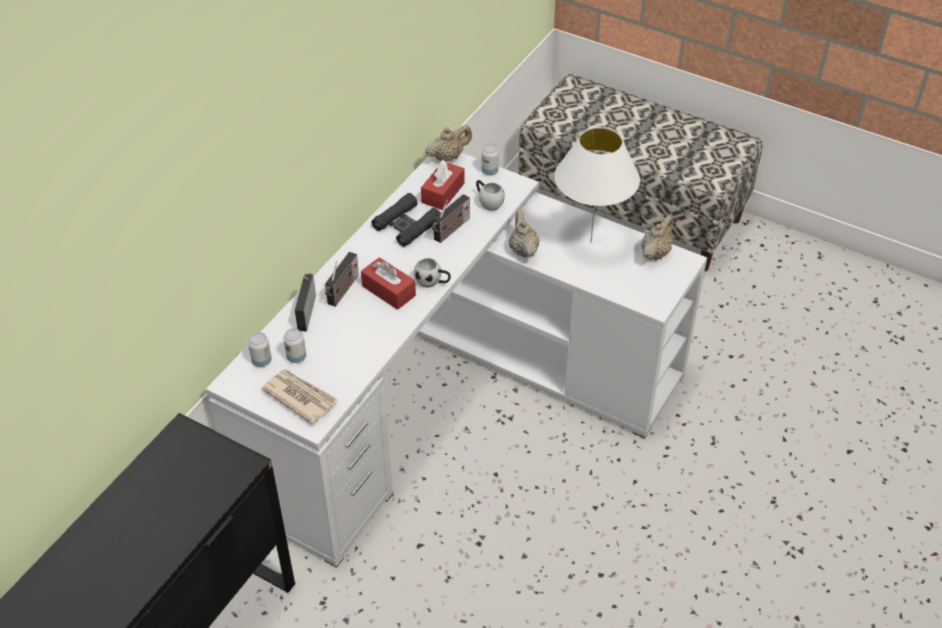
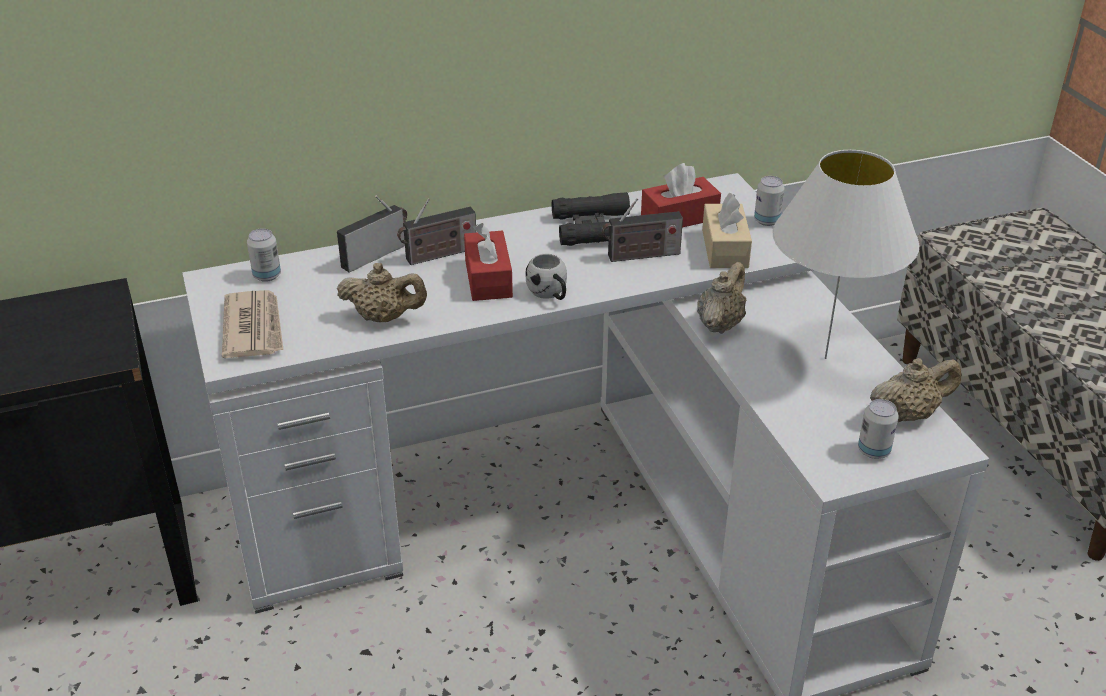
camera: 40 degrees right, 10 degrees down
(296, 357) = (304, 290): can -> can (873, 451)
(448, 157) = (731, 188): beige teapot -> beige teapot (384, 318)
(488, 202) = (725, 249): white mug -> beige tissue box

